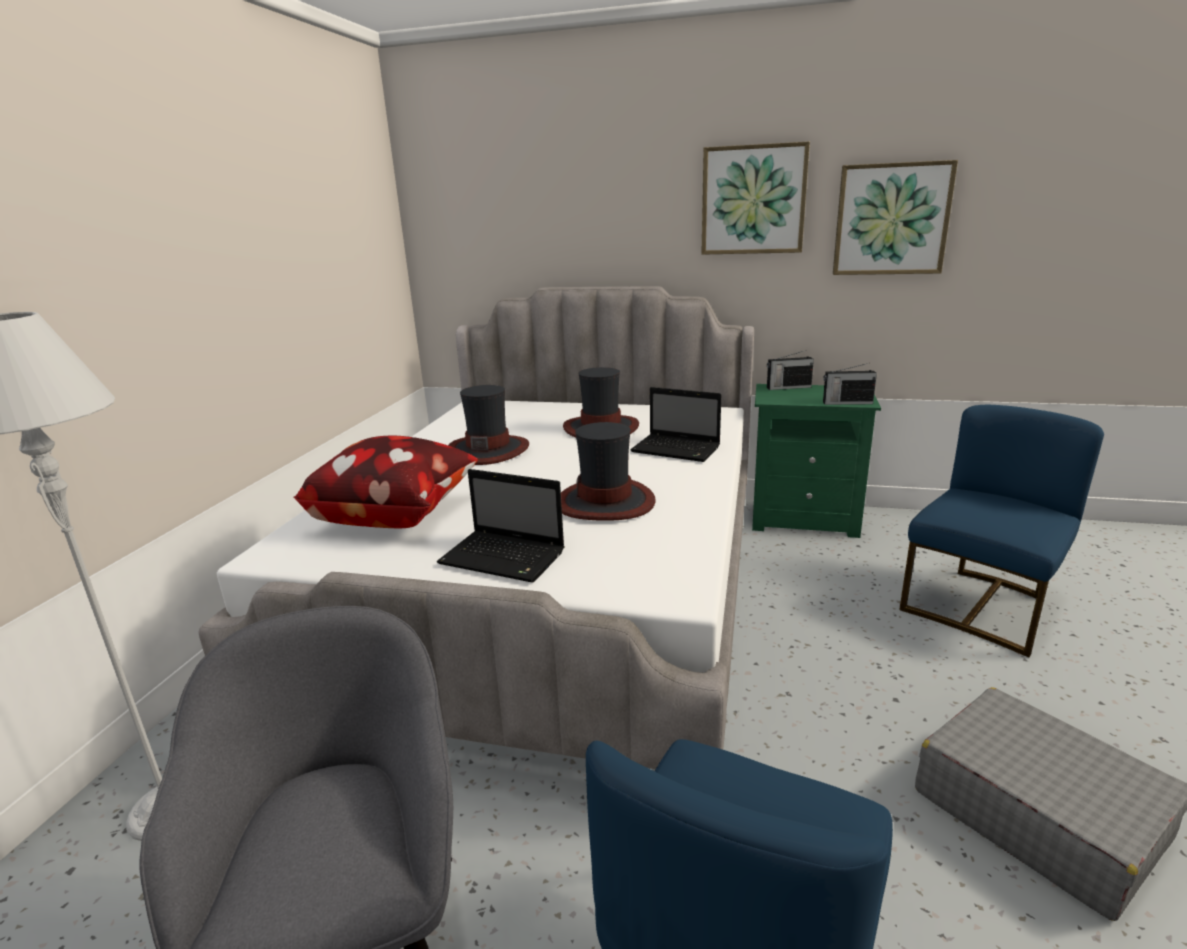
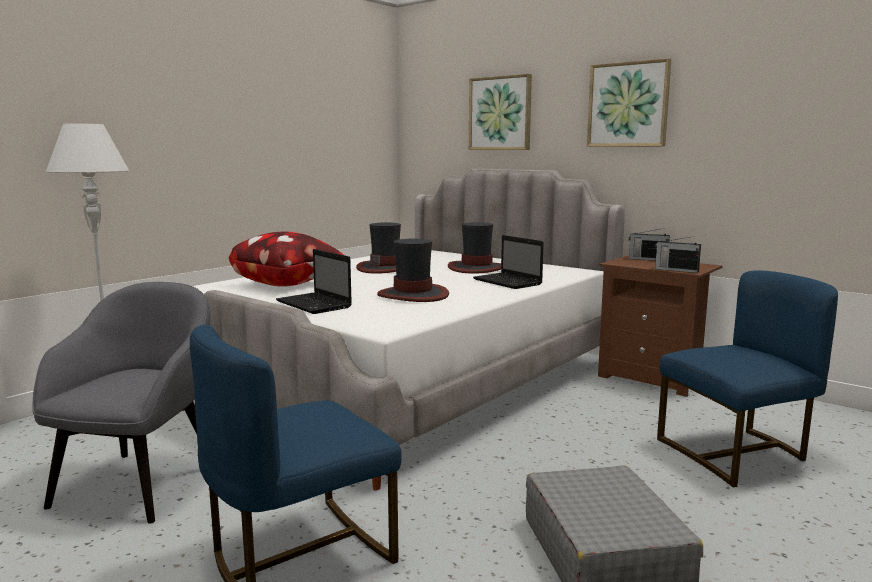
camera: 25 degrees right, 10 degrees down
(804, 519) = (653, 378): green nightstand -> brown nightstand
(891, 219) = (739, 120): picture -> picture (500, 113)

